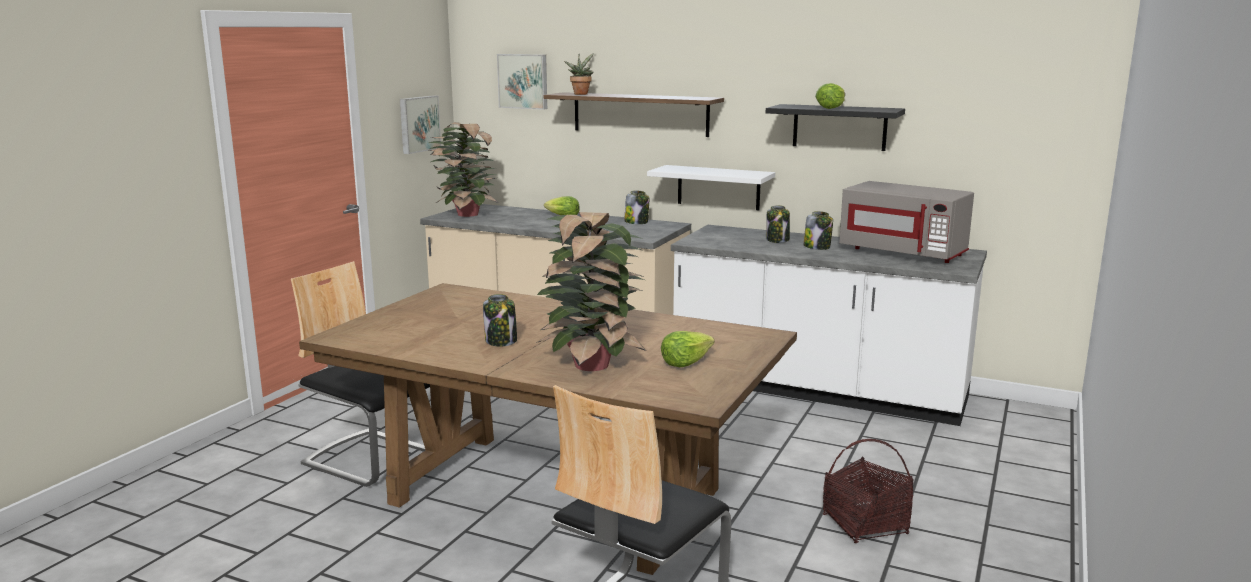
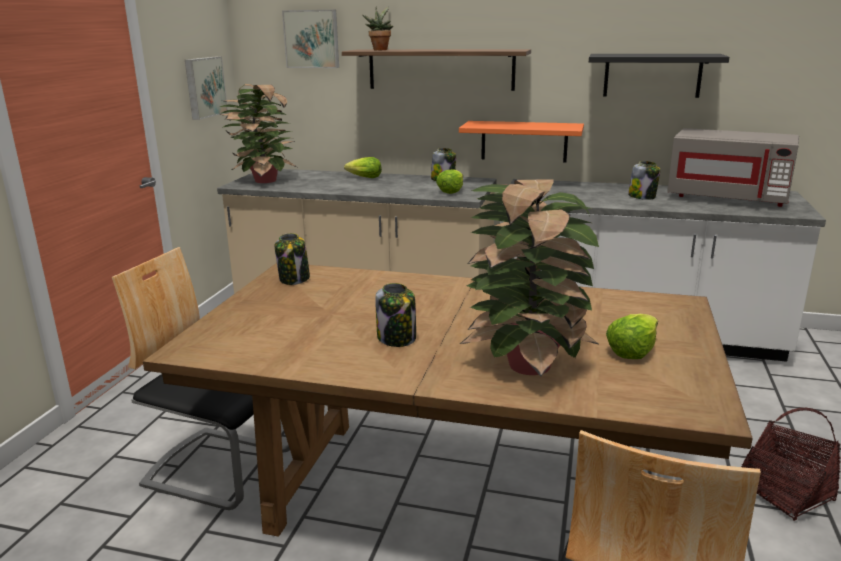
camera: 10 degrees left, 5 degrees up
(718, 187) = (524, 141): white shelf -> orange shelf
(778, 240) = (597, 191): jar -> jar (294, 279)
(831, 108) = (653, 55): lettuce -> lettuce (451, 191)

